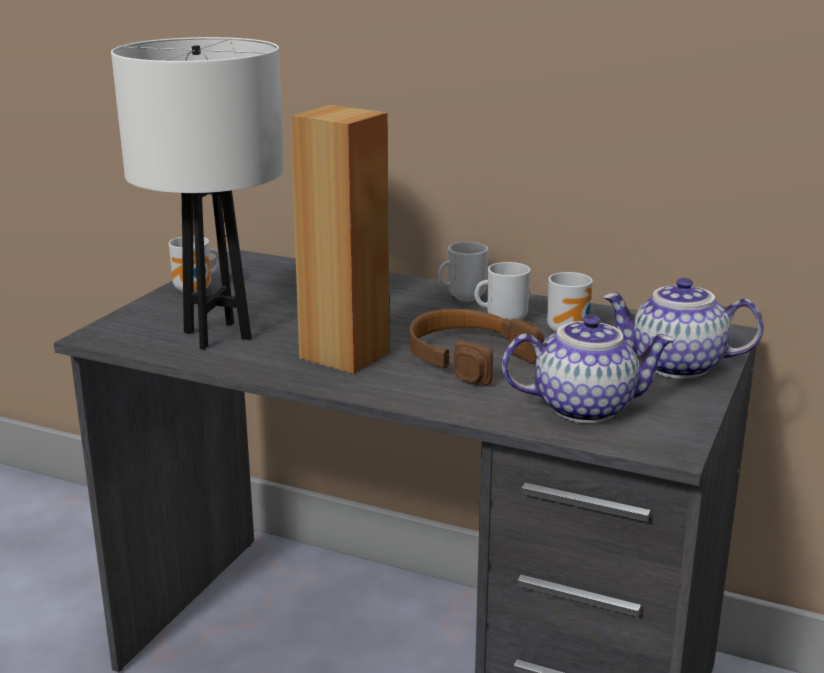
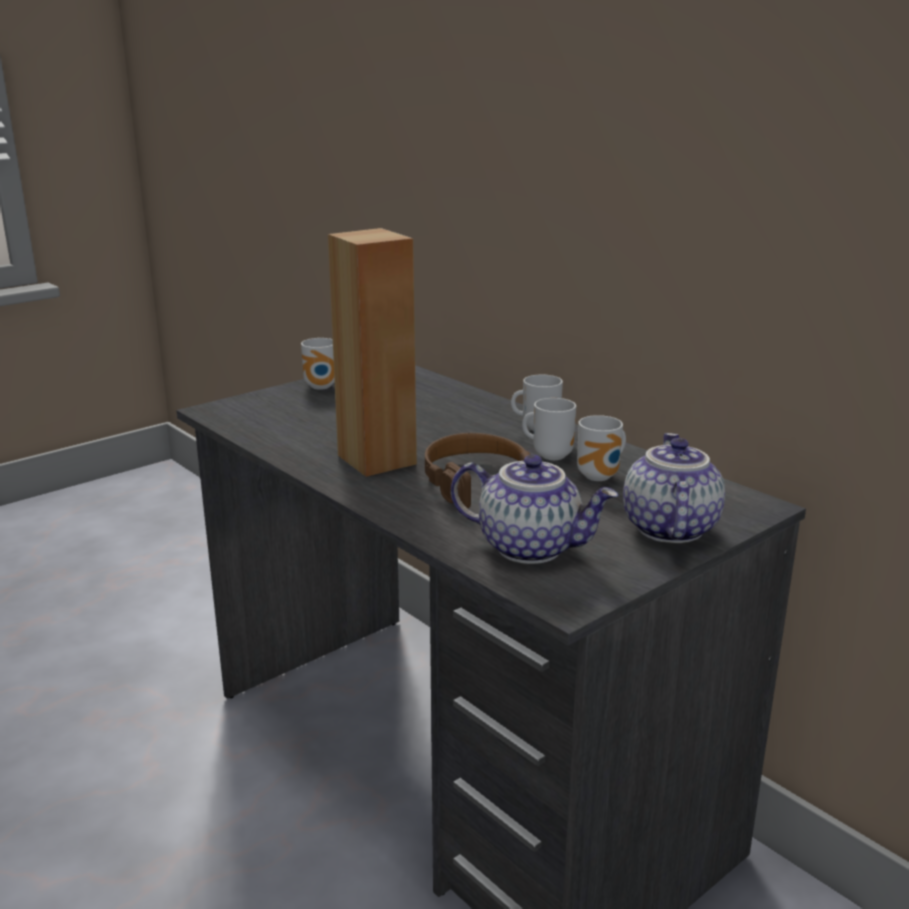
camera: 25 degrees right, 0 degrees up
(216, 335) = (296, 425): white table lamp -> none
(675, 366) = (667, 528): teapot -> teapot turned 60 degrees clockwise

